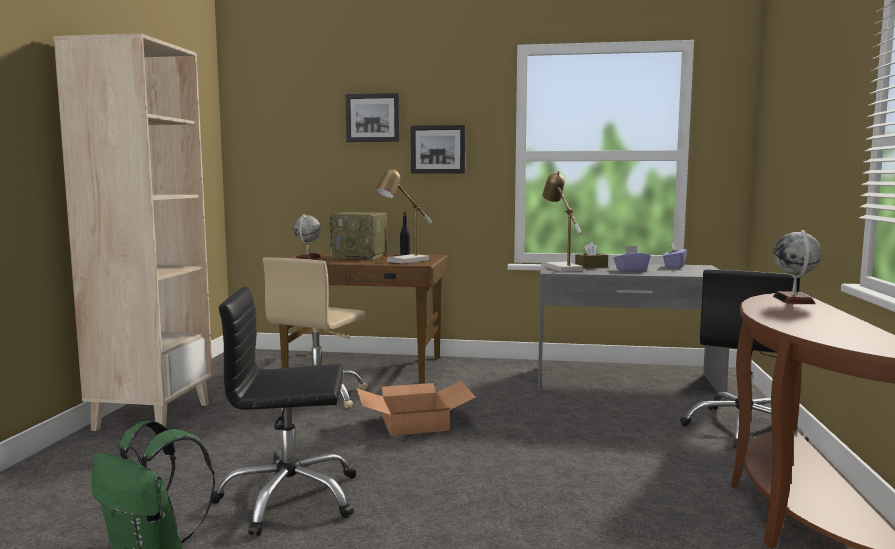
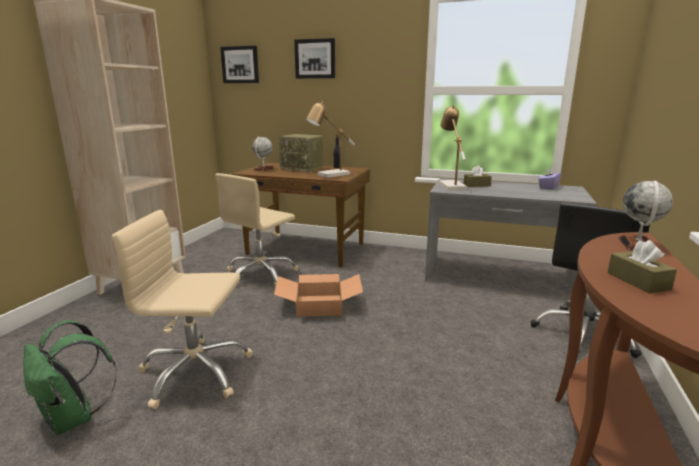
camera: 10 degrees right, 10 degrees up
(289, 498) = (195, 372): black office chair -> beige office chair
(438, 149) = (364, 84): picture -> picture (240, 65)
(631, 270) = (508, 190): purple tissue box -> none
(805, 321) = (638, 281): none -> brown tissue box

